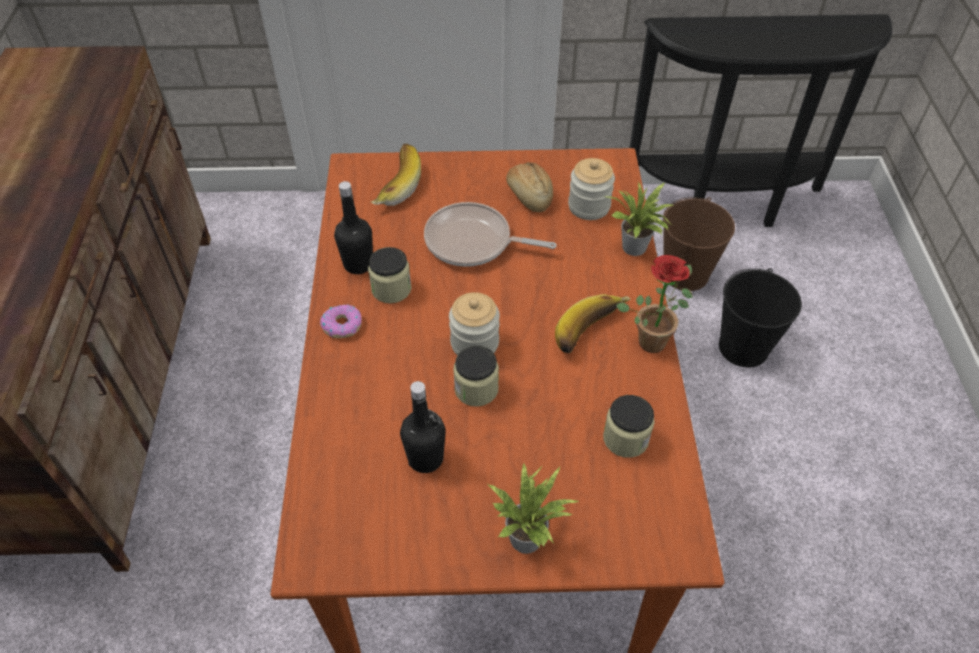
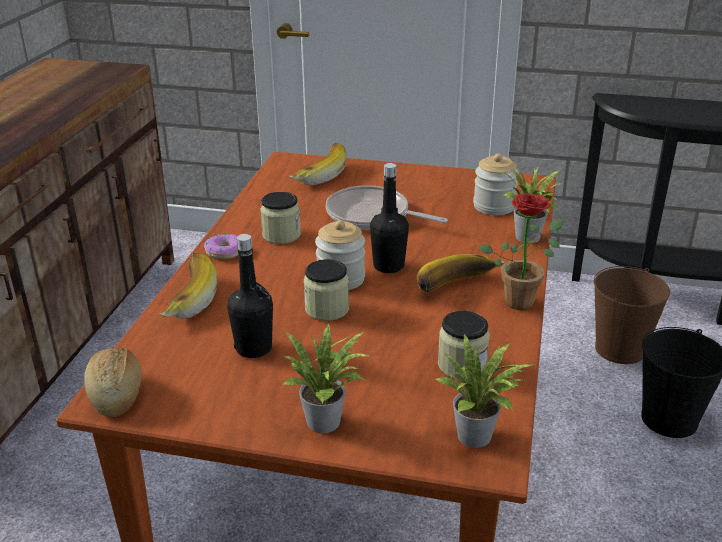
camera: 15 degrees right, 20 degrees down
(330, 404) = (185, 299): none -> banana
(358, 264) = (260, 217): black bottle -> black bottle (388, 266)
(529, 195) = (439, 194): bread -> bread (116, 393)
(666, 525) = (479, 437): none -> potted plant

